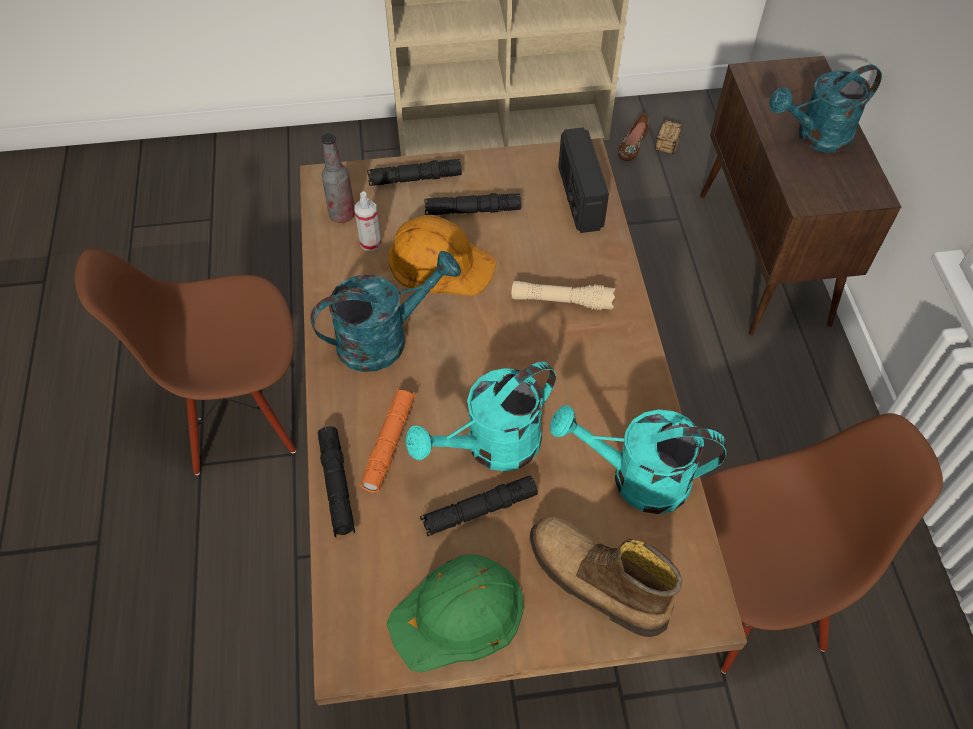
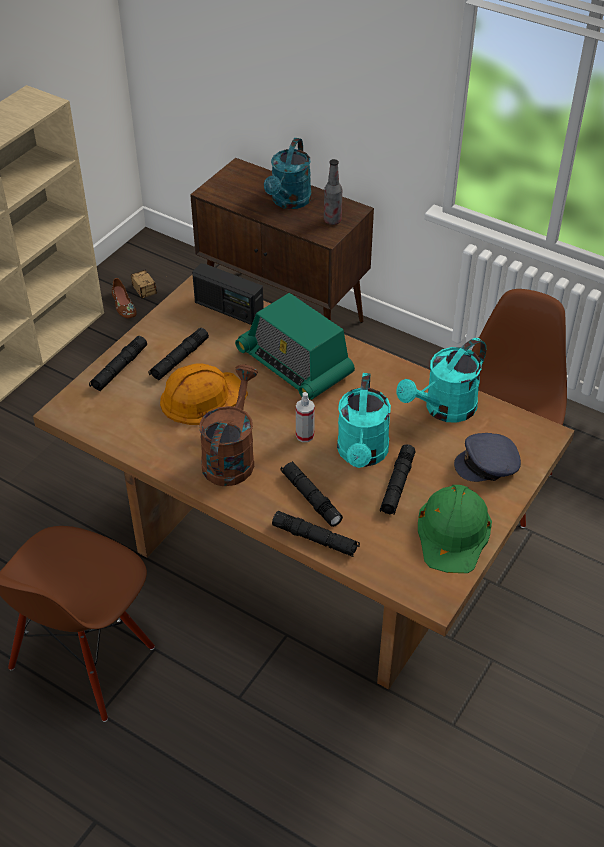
camera: 50 degrees left, 10 degrees down
(342, 215) = (105, 419): bottle -> bottle (332, 220)
(370, 243) = (146, 419): spray bottle -> spray bottle (305, 435)
(384, 338) = (231, 456): turquoise watering can -> brown watering can
(389, 443) = (311, 498): orange flashlight -> black flashlight
(561, 301) = (295, 364): beige flashlight -> radio
(595, 582) = (488, 465): boot -> grey cap

